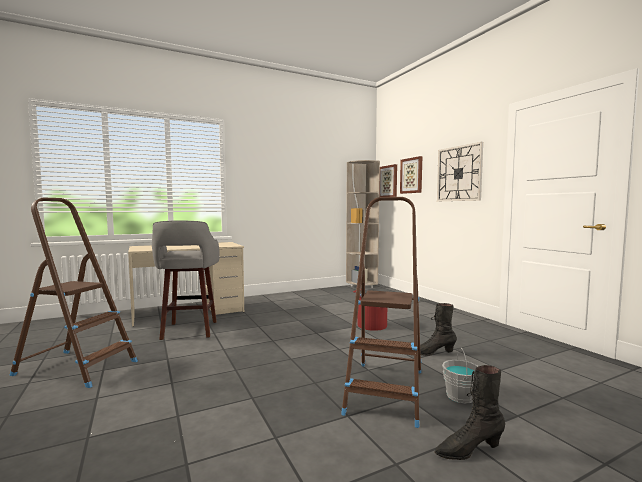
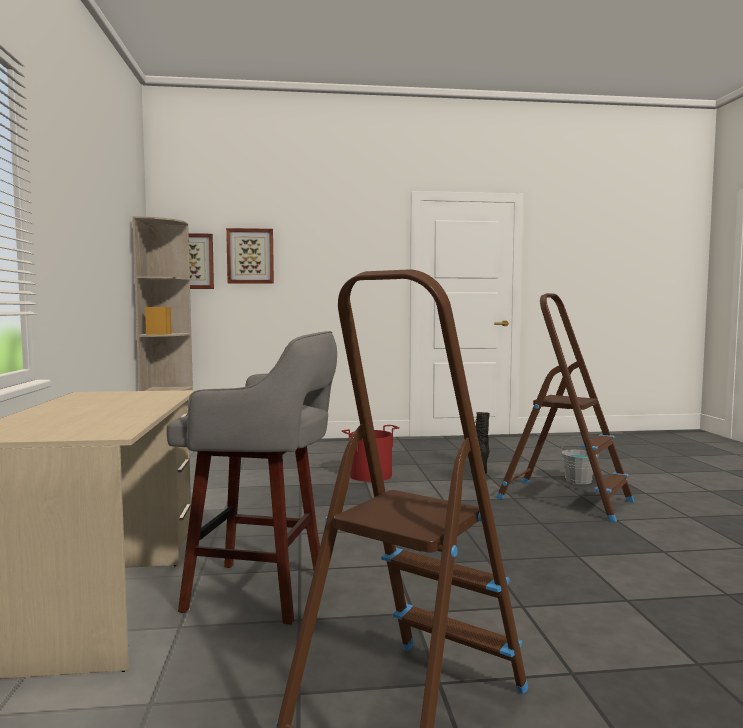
camera: 70 degrees left, 0 degrees up
(459, 173) = (344, 262): wall clock -> none
(468, 450) = (663, 495): black boot -> none

